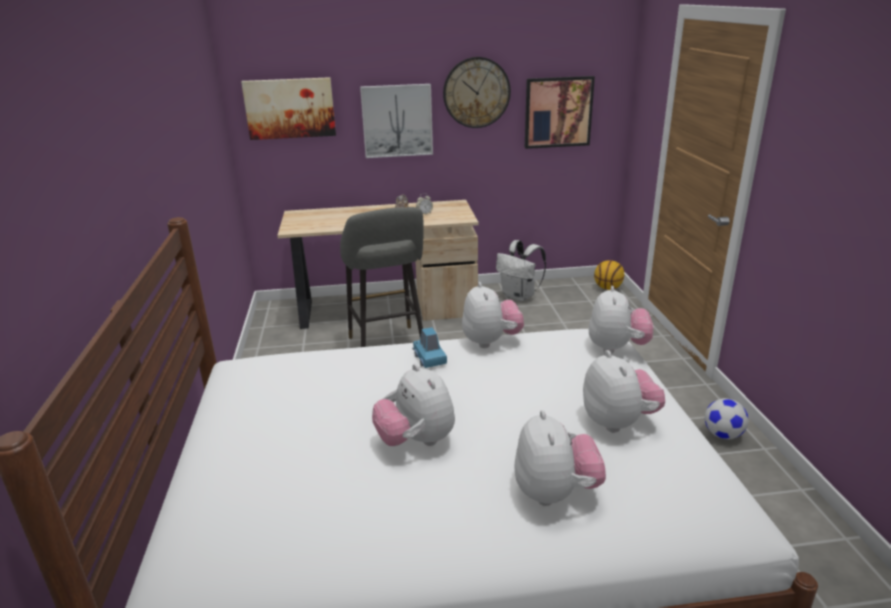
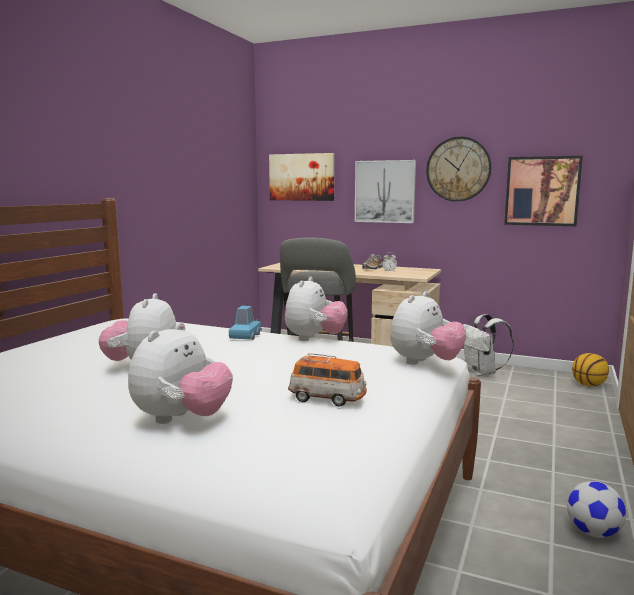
camera: 30 degrees right, 15 degrees down
(618, 422) = (327, 398): plush toy -> toy car

